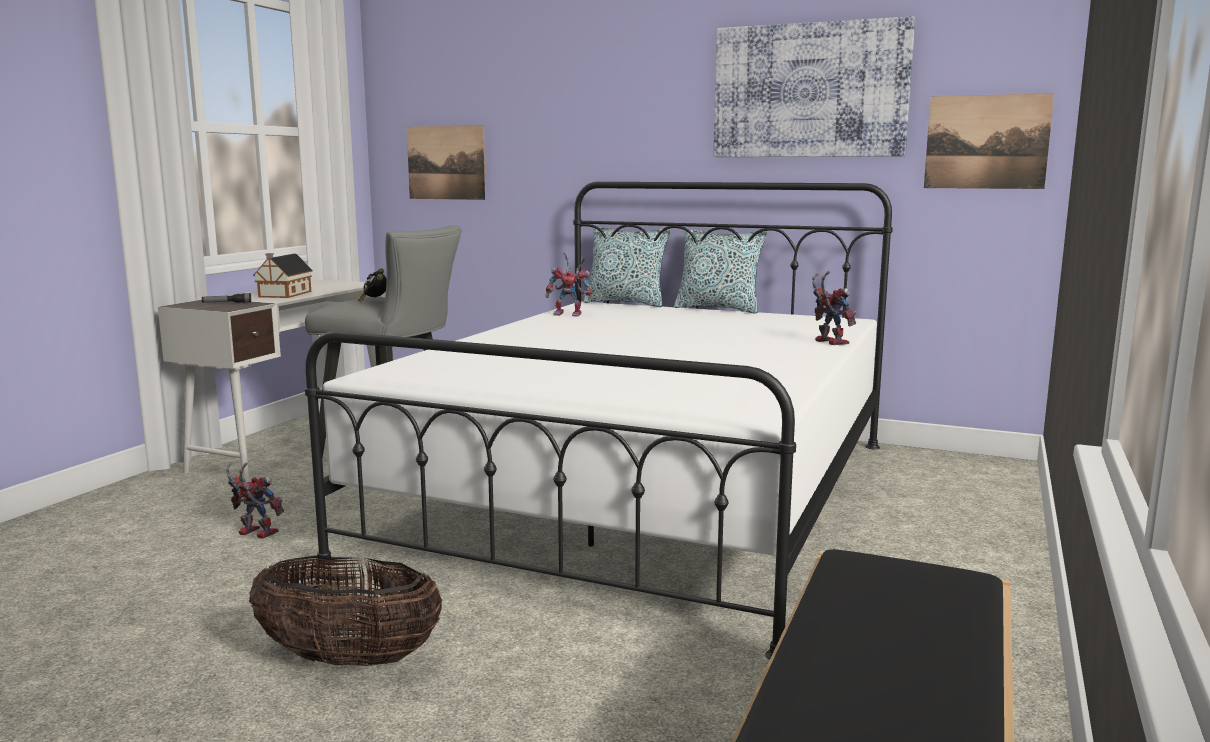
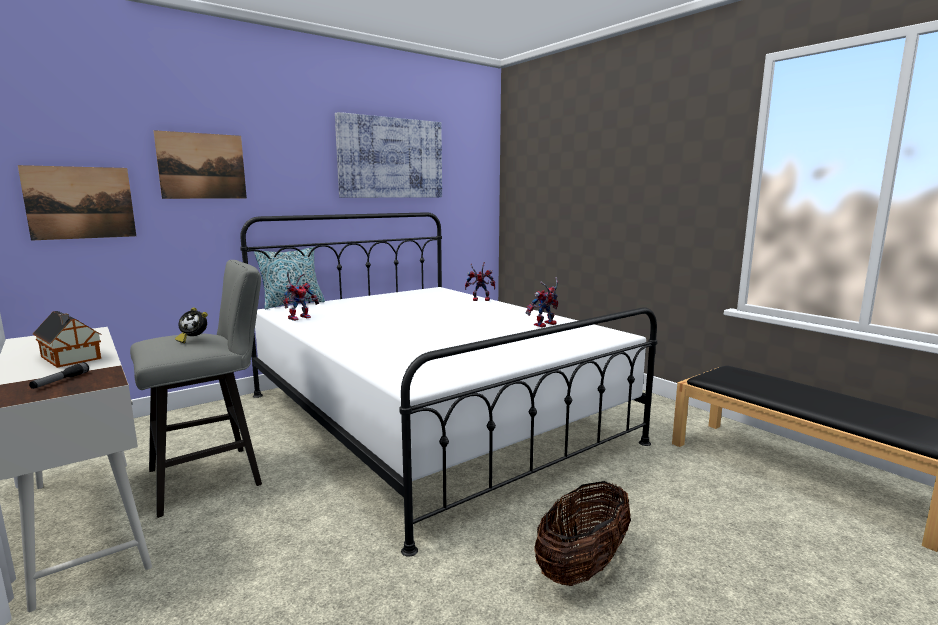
camera: 60 degrees left, 0 degrees up
(253, 533) = (300, 580): toy robot -> toy robot (544, 325)
(718, 309) = (357, 296): pillow -> none
(986, 142) = (470, 190): picture -> picture (202, 166)

